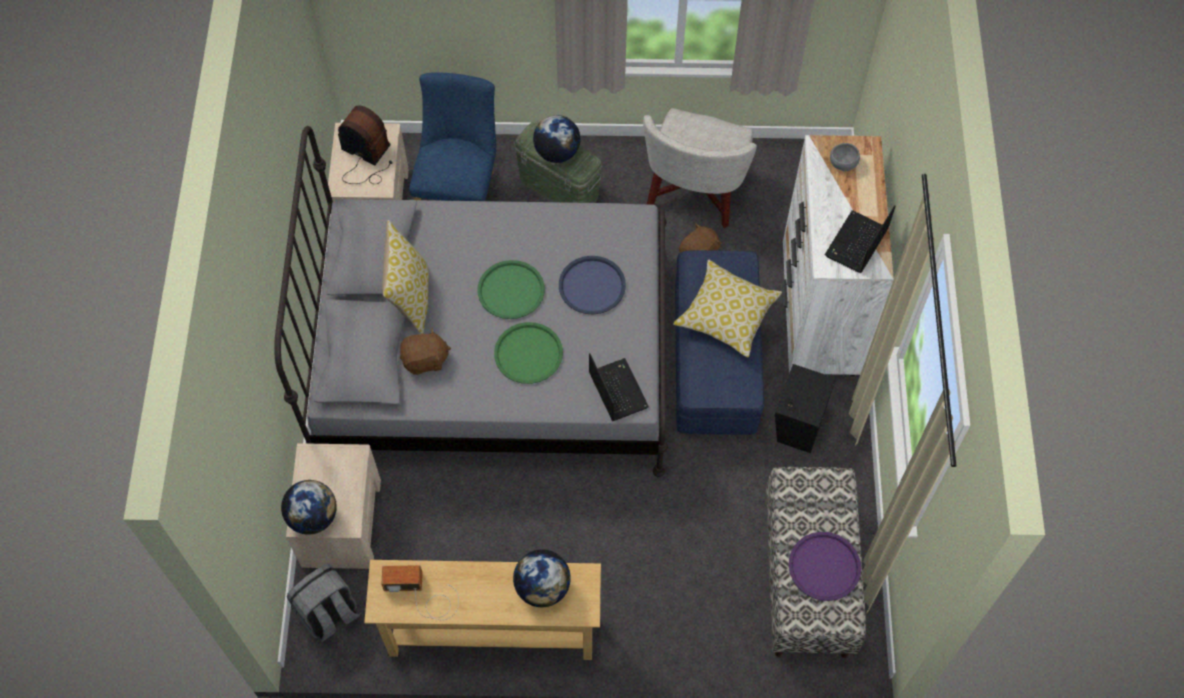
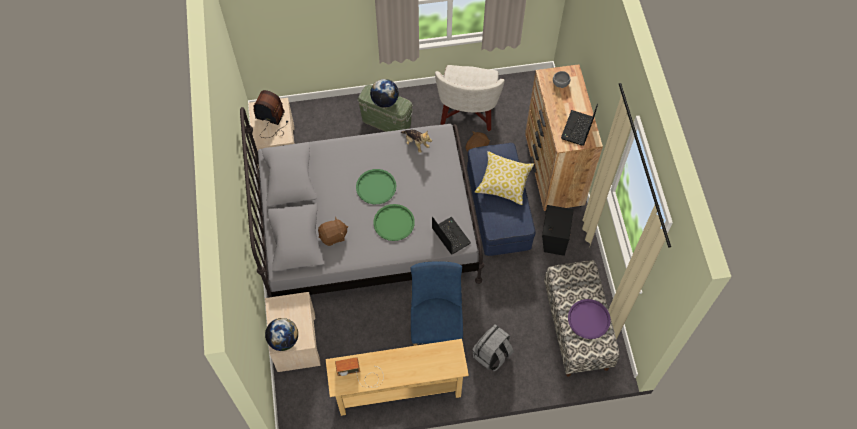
camera: 10 degrees left, 0 degrees up
(329, 614) = (299, 397): grey backpack -> grey backpack (492, 355)
(410, 297) = (316, 200): pillow -> none
(460, 192) = (328, 133): blue chair -> blue chair (436, 326)
(542, 587) = (430, 358): globe -> none
(591, 229) = (416, 143): none -> plush toy
(592, 286) = (423, 177): blue tray -> none
(818, 313) = (553, 173): white dresser -> brown dresser

